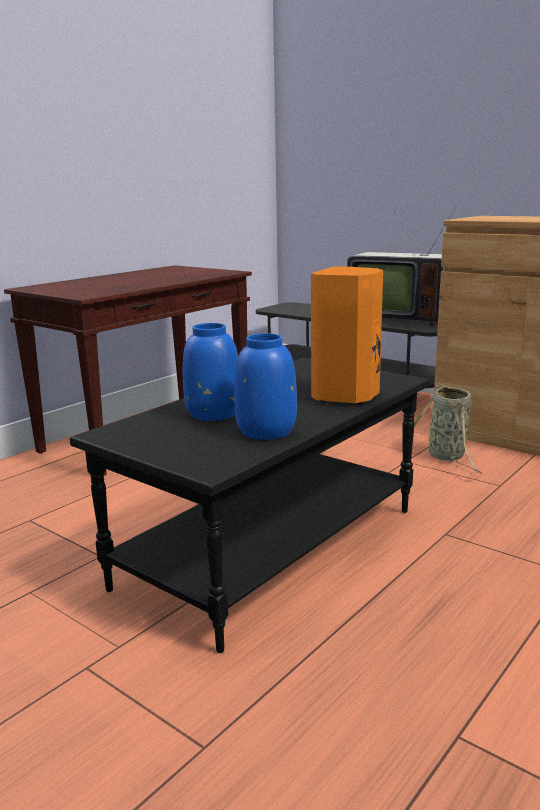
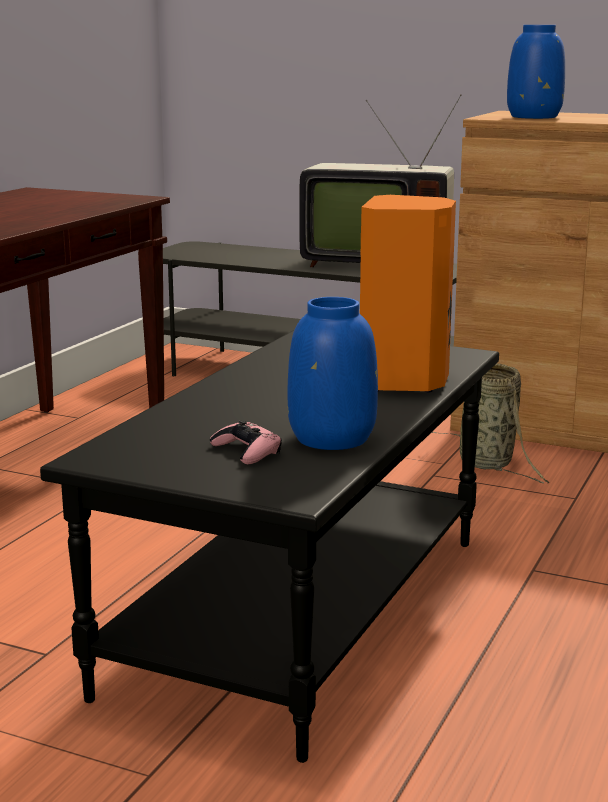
camera: 15 degrees left, 0 degrees up
(203, 436) = (247, 451): none -> pink game controller
(213, 413) = (233, 418): blue vase -> blue vase (533, 117)

